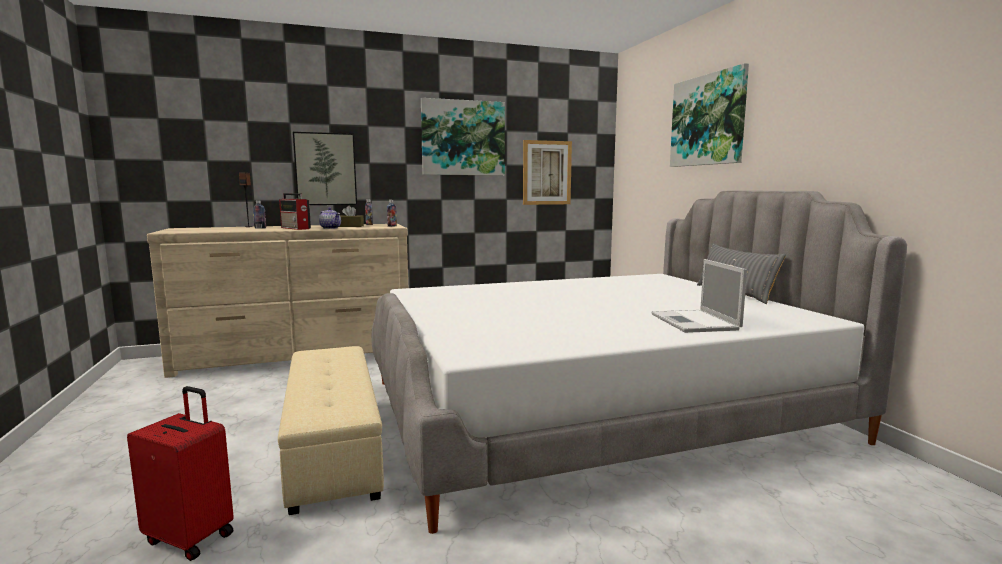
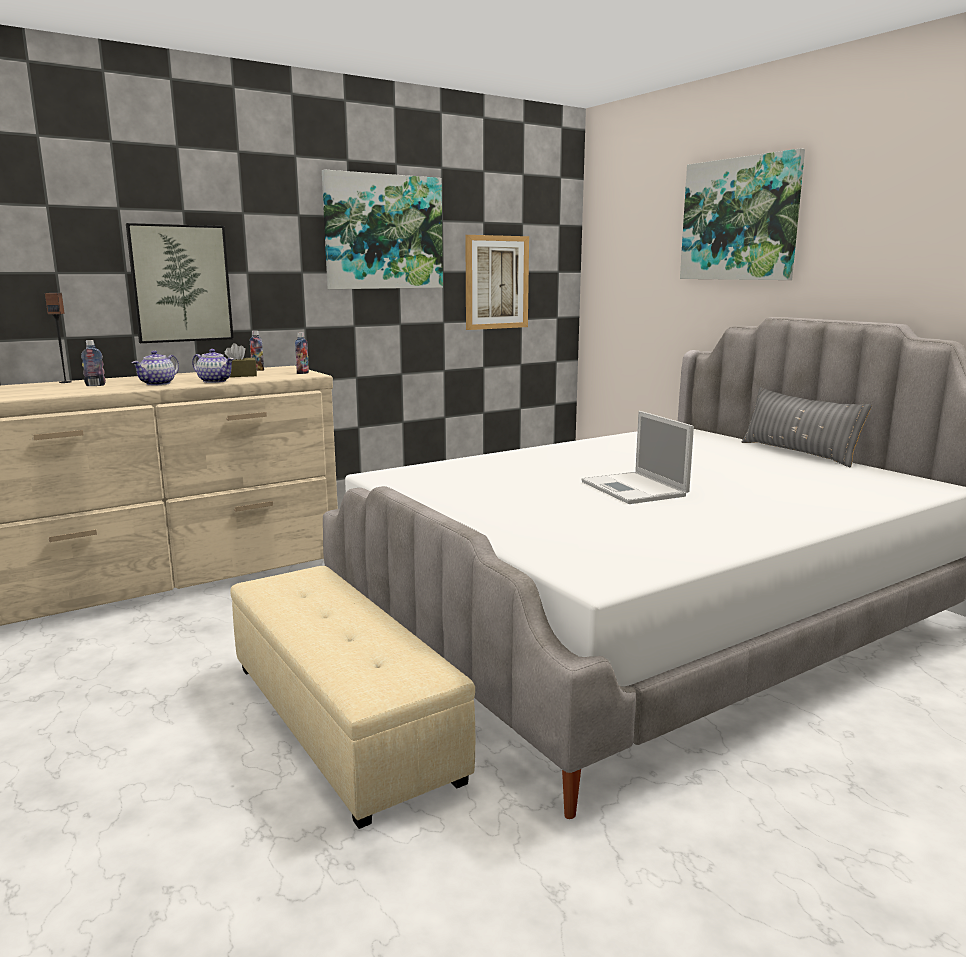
camera: 15 degrees left, 5 degrees up
(191, 537) = (241, 886): red suitcase -> none
(295, 228) = (158, 384): radio -> teapot
(695, 322) = (805, 502): laptop -> laptop (635, 489)

